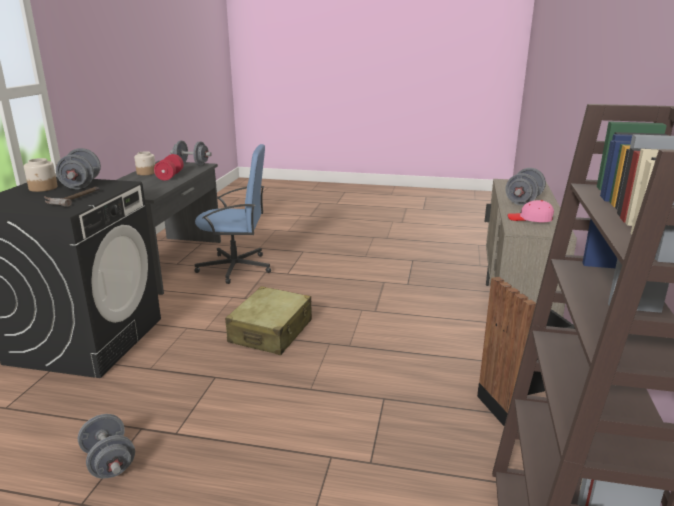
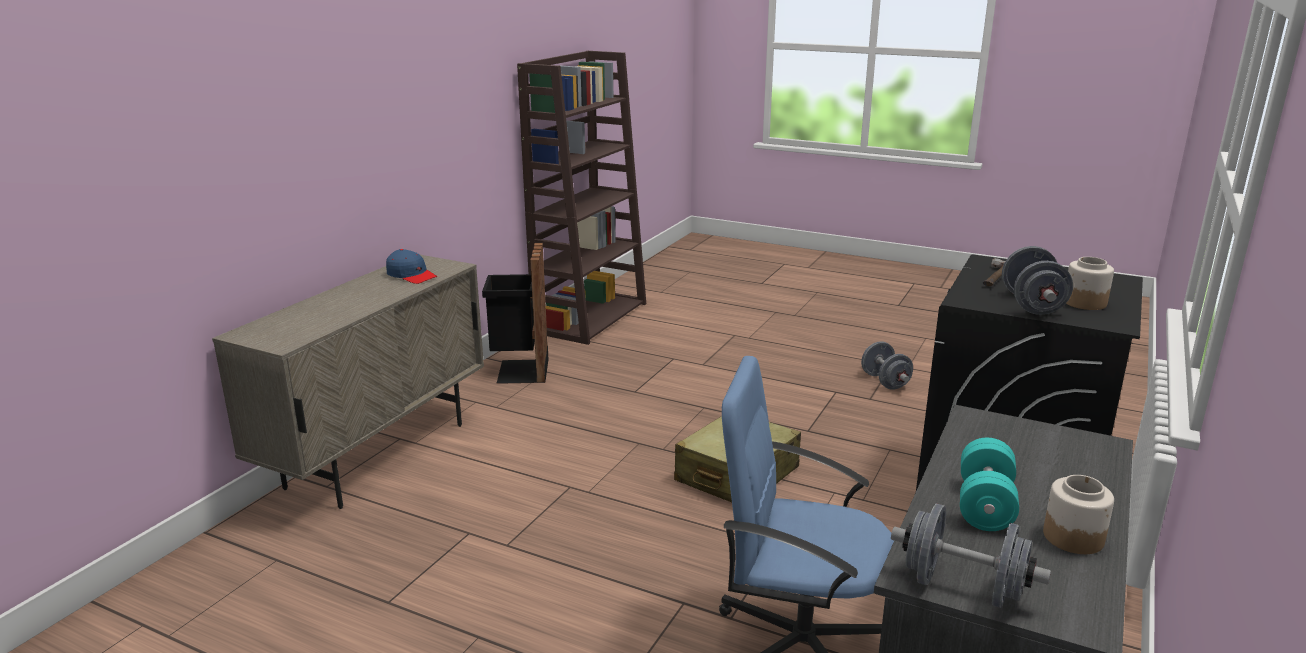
camera: 165 degrees left, 0 degrees up
(170, 176) = (984, 505): red dumbbell -> turquoise dumbbell
(523, 201) = (355, 300): grey dumbbell -> none
(530, 219) = (411, 275): pink cap -> blue cap

